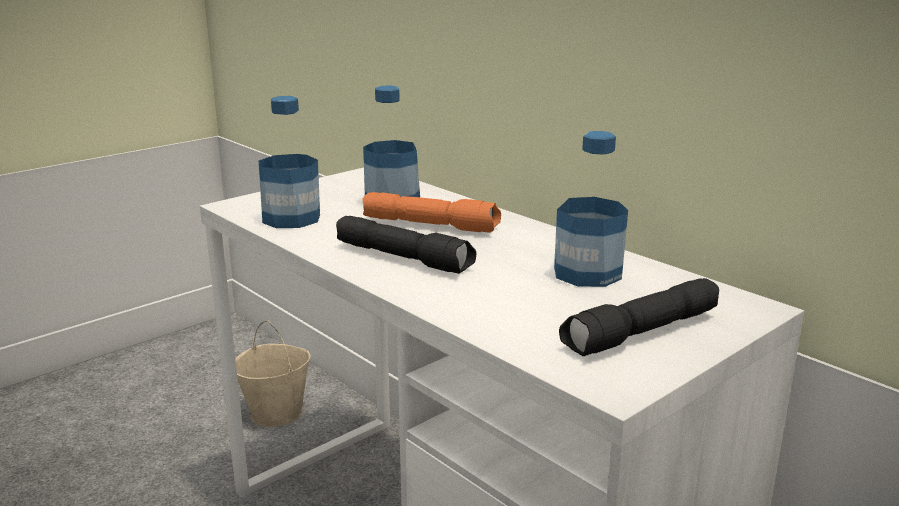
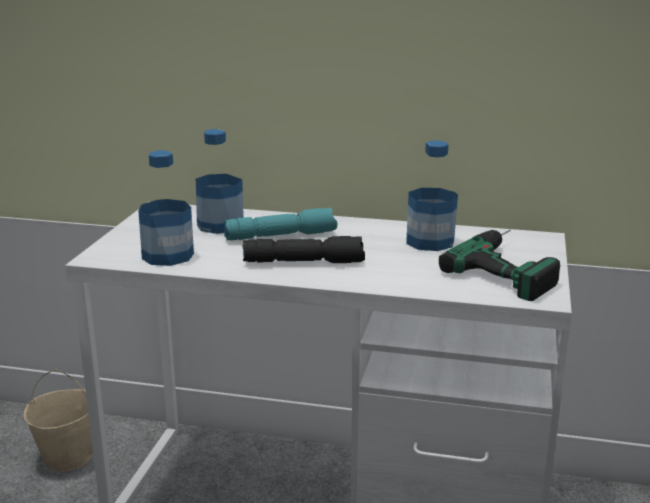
camera: 35 degrees left, 0 degrees up
(432, 225) = (281, 235): orange flashlight -> turquoise flashlight
(642, 333) = (513, 267): black flashlight -> power drill

